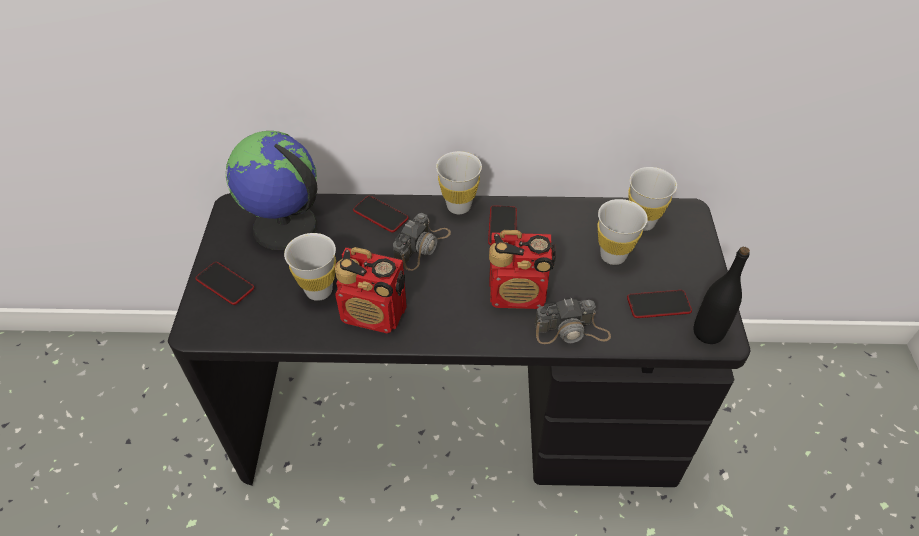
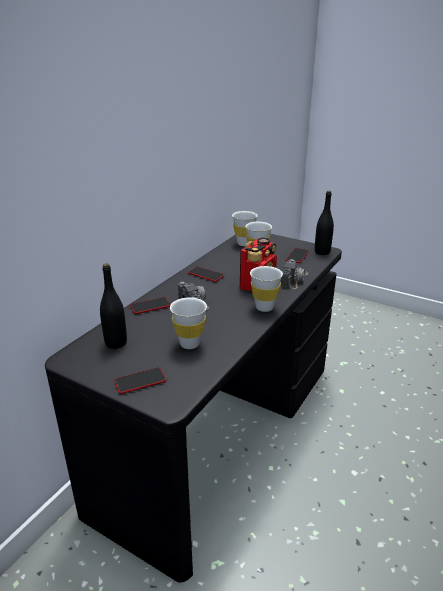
camera: 60 degrees left, 20 degrees down
(284, 227) = (116, 343): globe -> black bottle
(375, 314) = (230, 329): radio -> none
(459, 206) = (175, 281): white cup -> white cup (264, 307)

